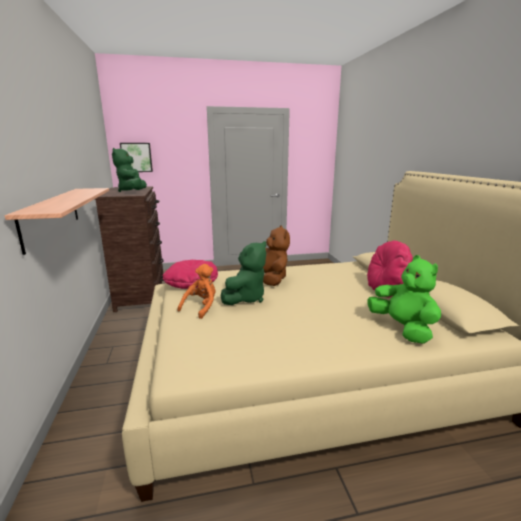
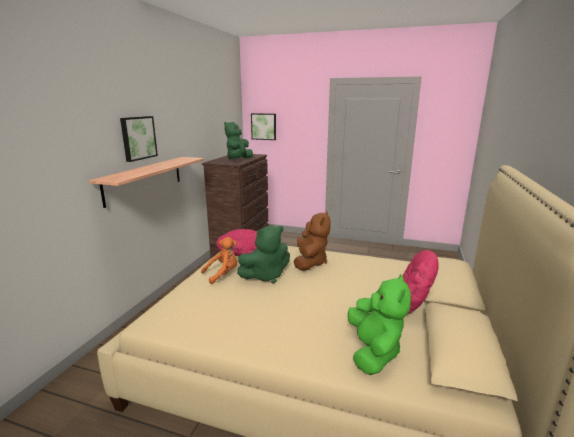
camera: 30 degrees right, 0 degrees up
(39, 160) = (138, 138): none -> picture

